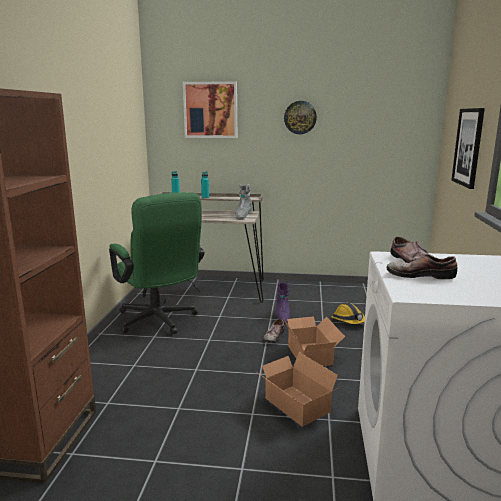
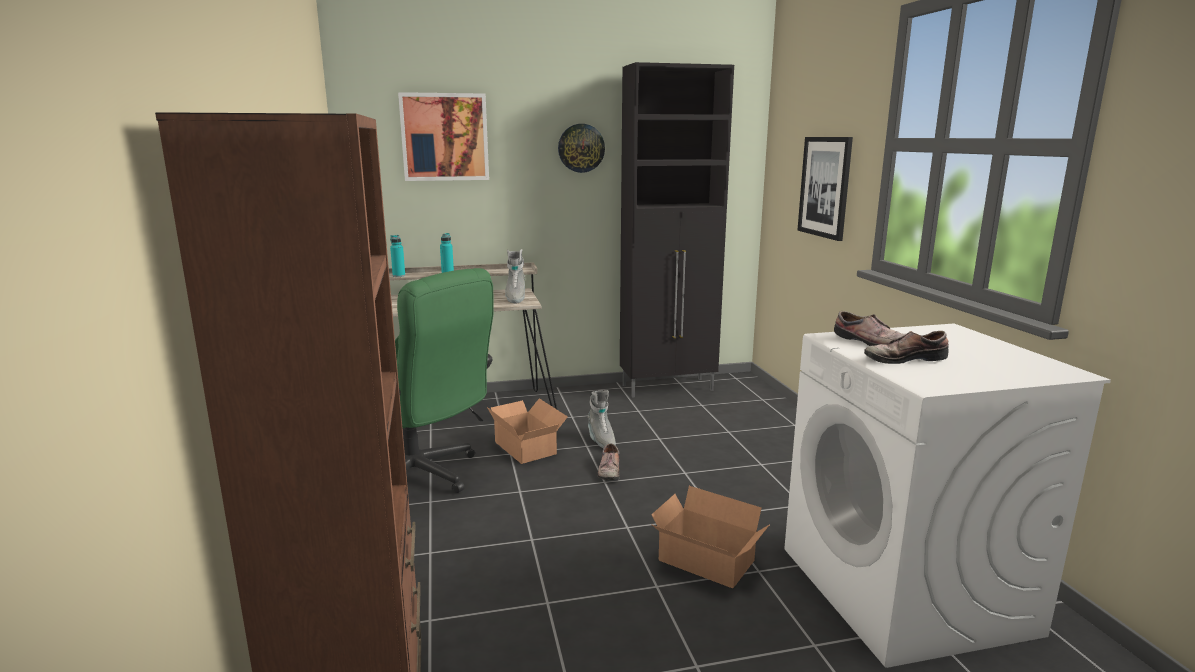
camera: 20 degrees left, 0 degrees up
(282, 317) = (601, 440): purple boot -> grey boot
(311, 354) = (676, 487): cardboard box -> cardboard box (527, 446)
(348, 321) = (692, 433): hard hat -> none
(354, 289) = (669, 388): none -> black cabinet

